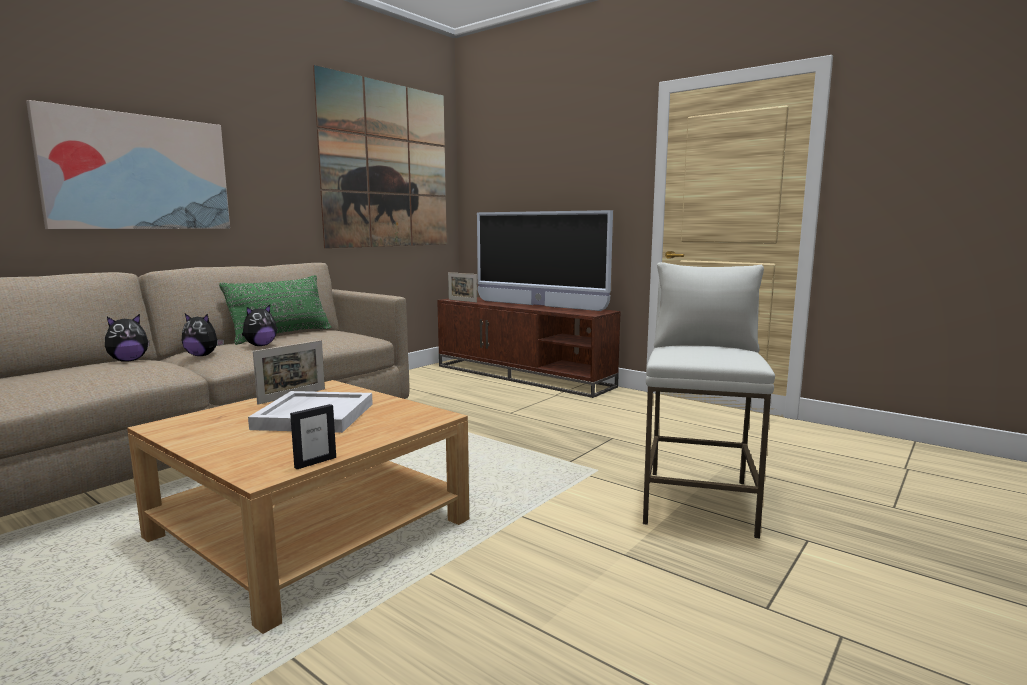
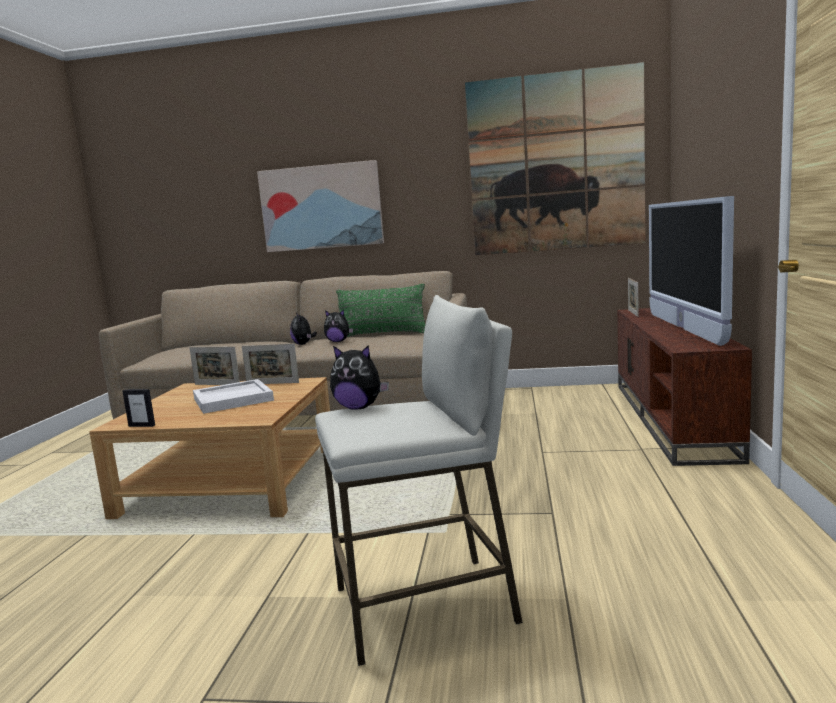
camera: 60 degrees right, 0 degrees up
(128, 361) = (260, 342): plush toy -> plush toy (359, 408)
(207, 414) = (217, 384): none -> picture frame

